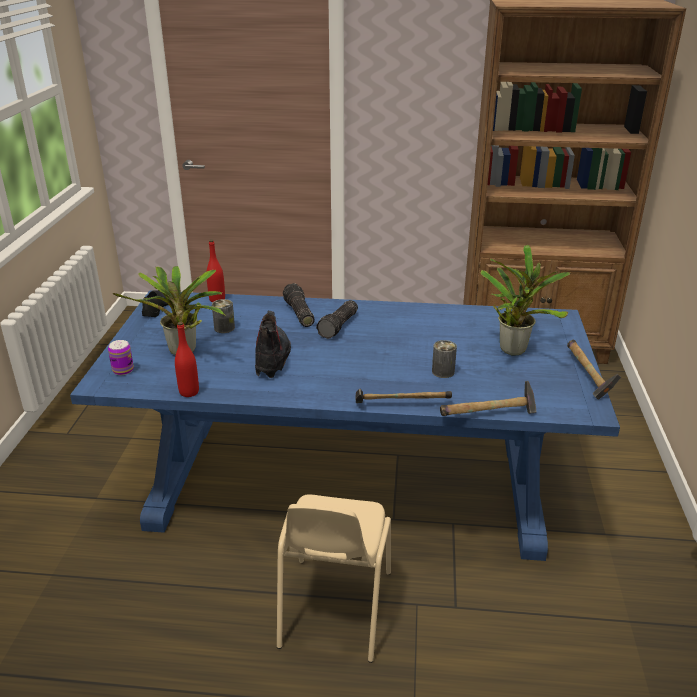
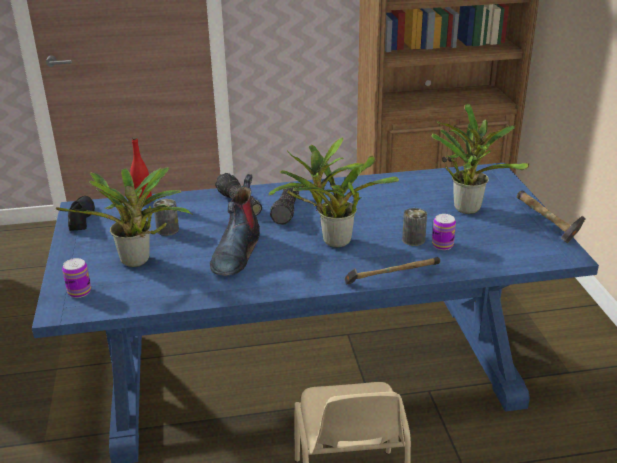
camera: 15 degrees left, 0 degrees up
(189, 392) = (166, 302): red bottle -> none
(272, 358) = (236, 253): boot -> boot turned 150 degrees counterclockwise
(365, 361) = (332, 241): none -> potted plant
(468, 381) = (442, 245): none -> can
(490, 414) = (479, 273): hammer -> none

